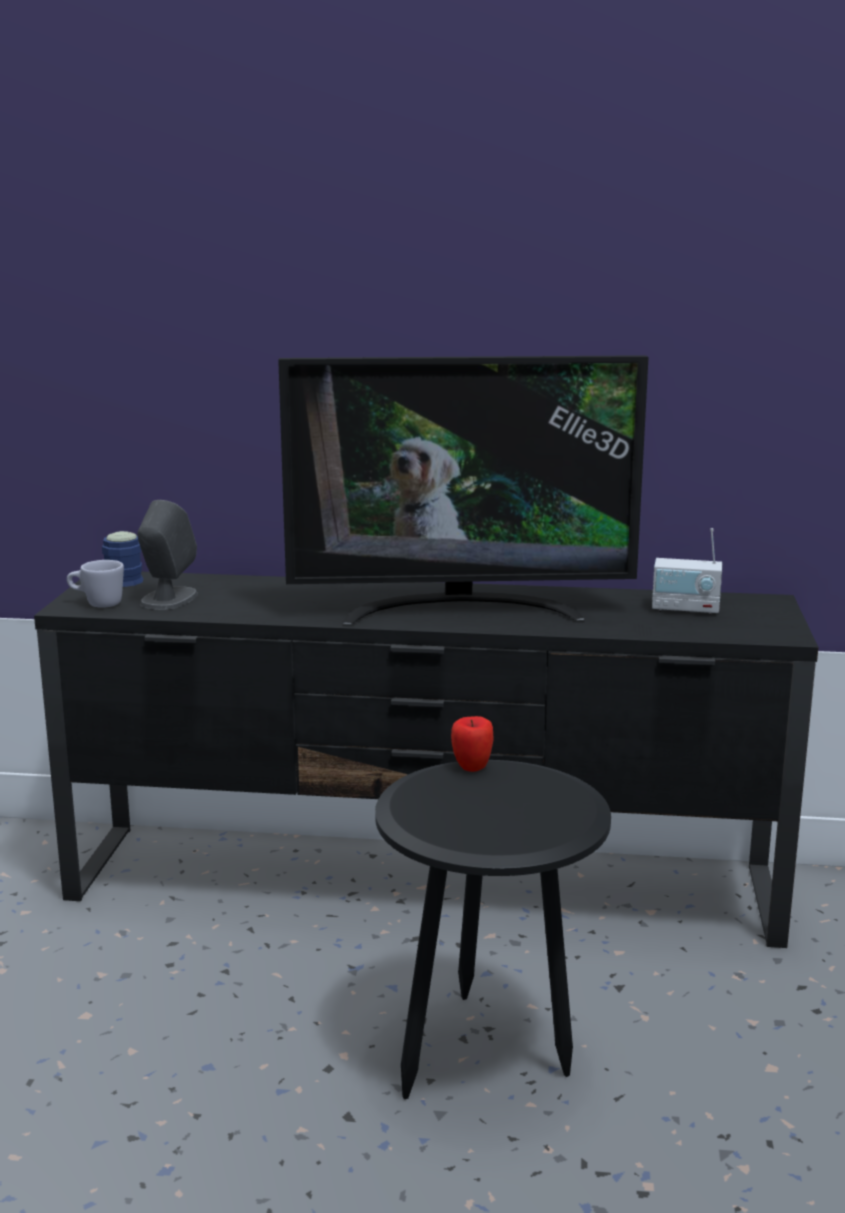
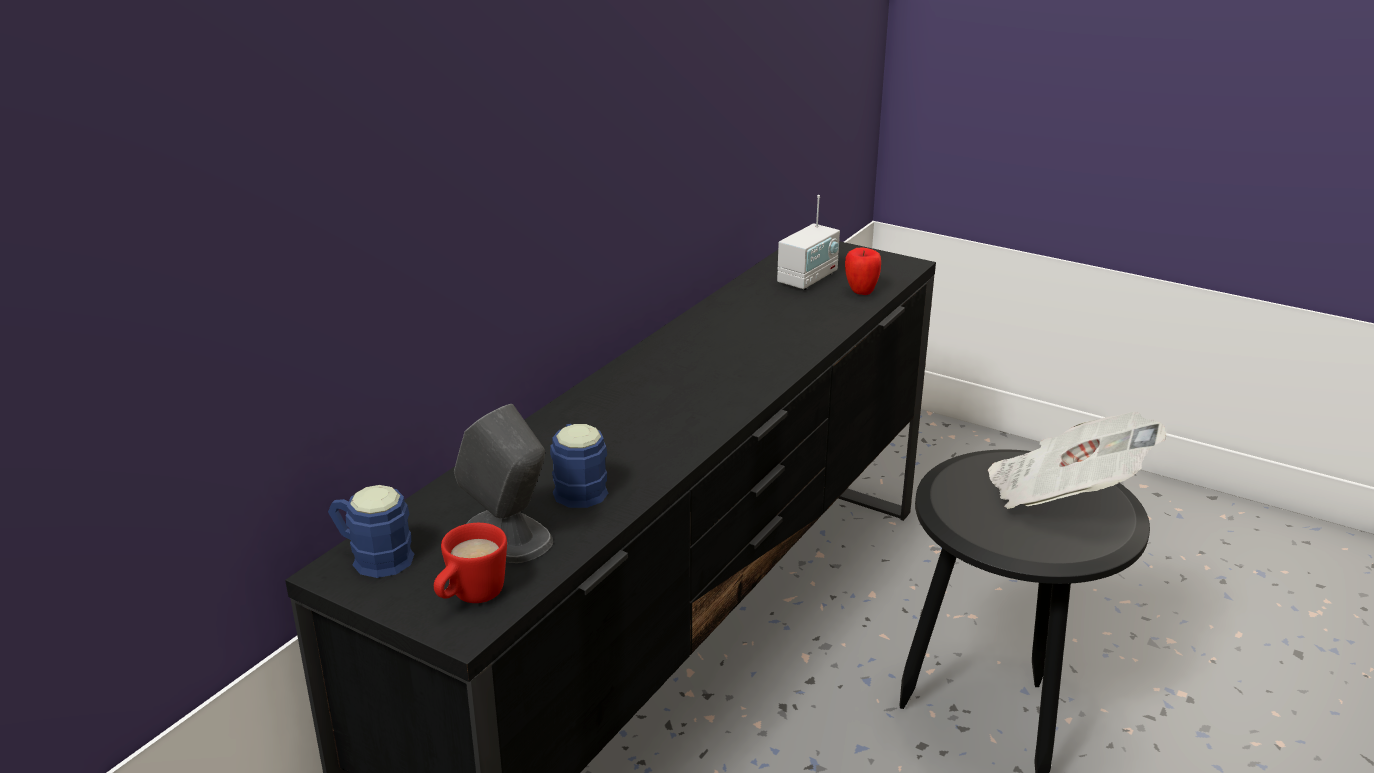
camera: 65 degrees left, 10 degrees up
(97, 603) = (470, 597): white mug -> red mug
(242, 603) = (578, 486): none -> blue mug
(460, 609) = (719, 369): television -> none
(472, 767) = (947, 492): apple -> apple (860, 292)
(523, 816) = (1063, 495): none -> newspaper

